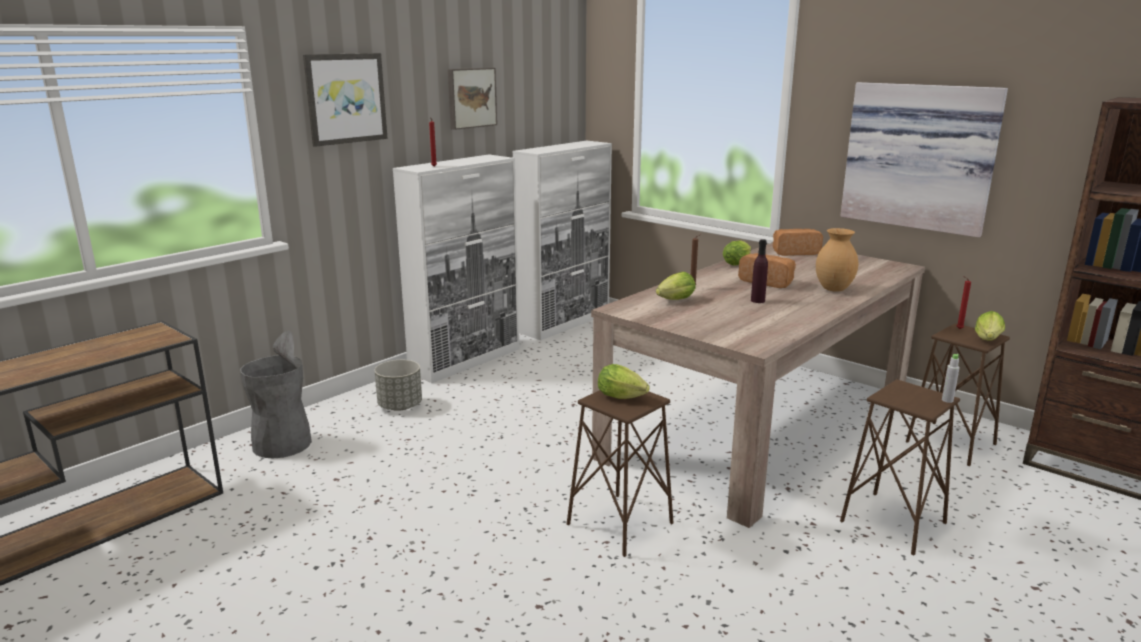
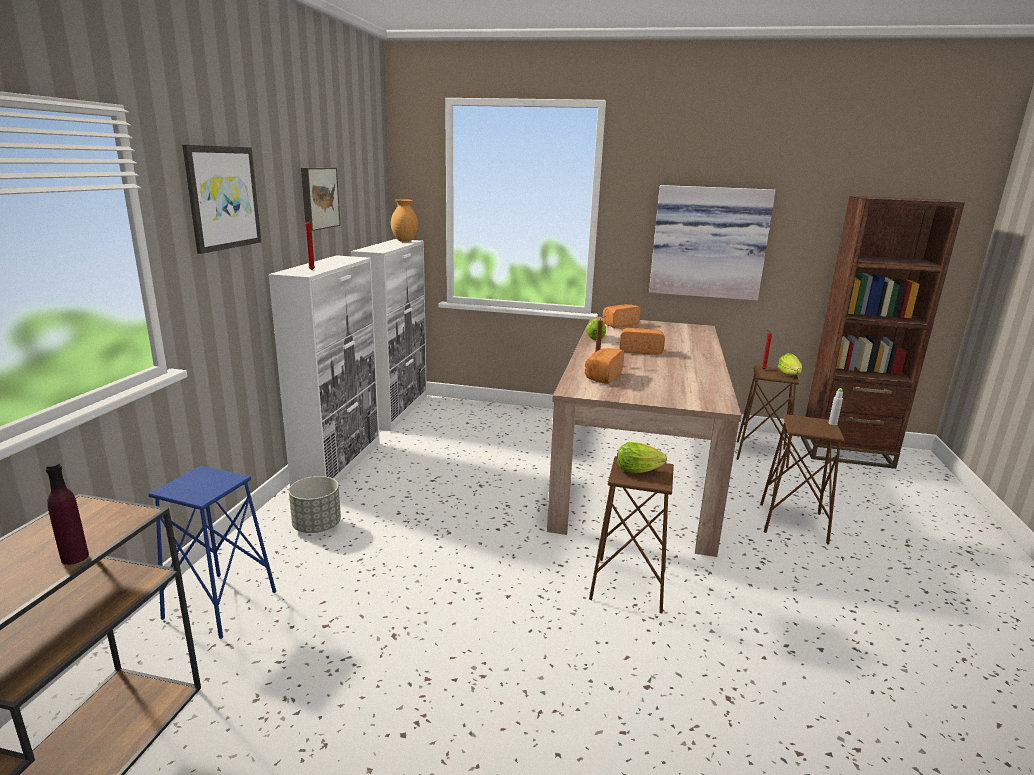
camera: 30 degrees left, 0 degrees up
(282, 444) = (220, 605): grey trash can -> blue stool
(674, 300) = (602, 376): lettuce -> bread
(757, 300) = (659, 367): purple bottle -> purple bottle (75, 557)
(833, 289) = (691, 350): brown vase -> brown vase (404, 241)

